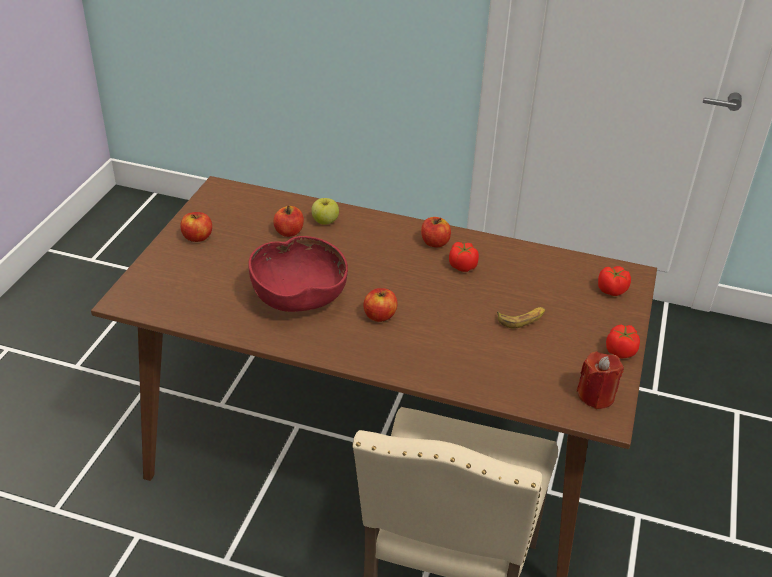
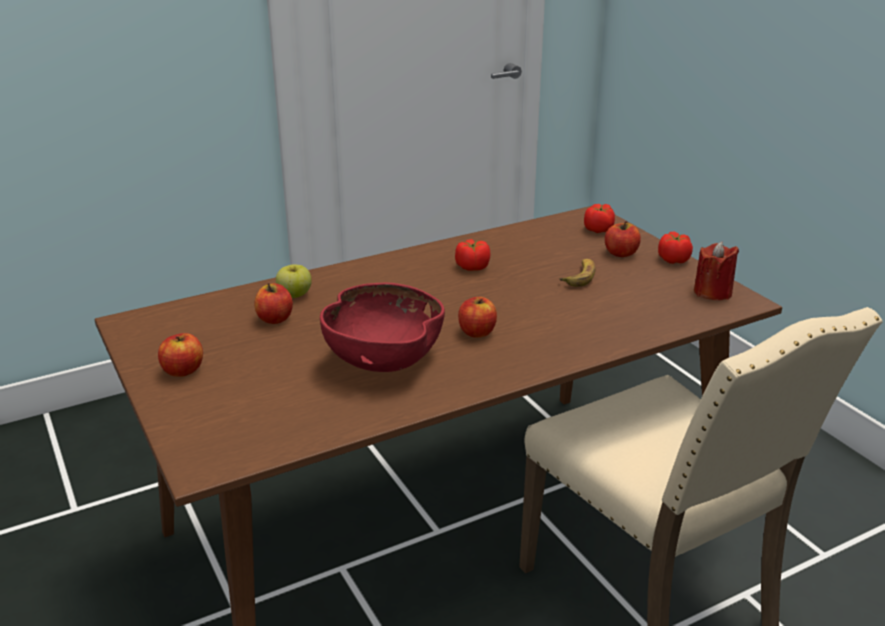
camera: 45 degrees left, 10 degrees down
(434, 242) = (420, 263): apple -> apple (621, 253)

